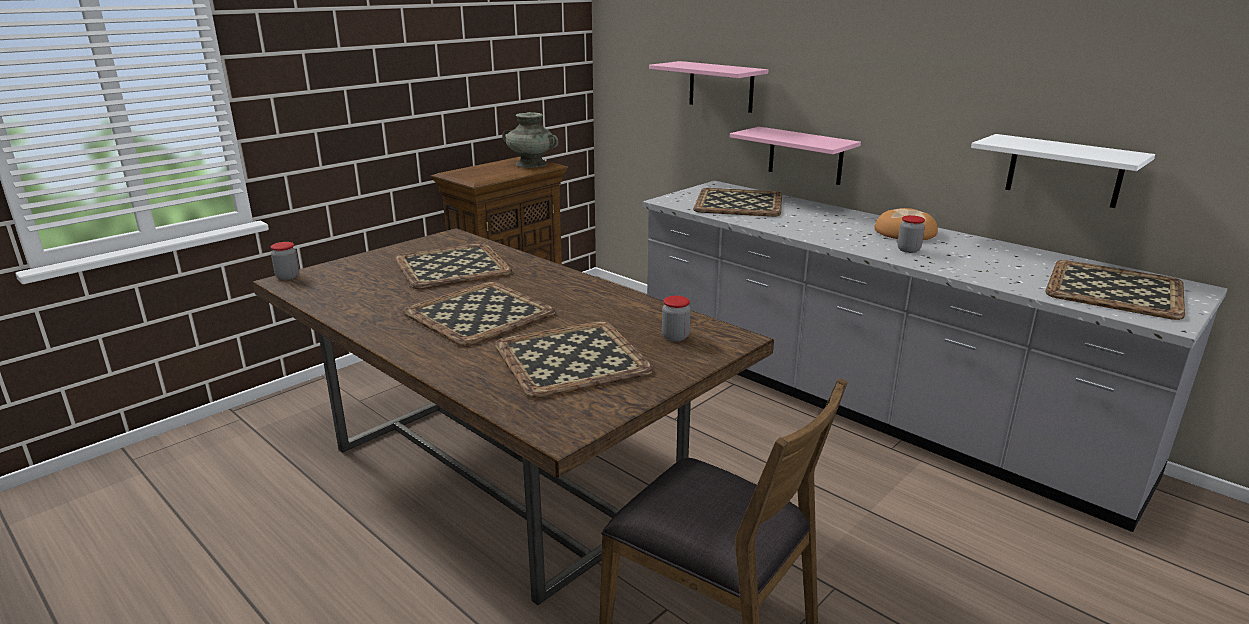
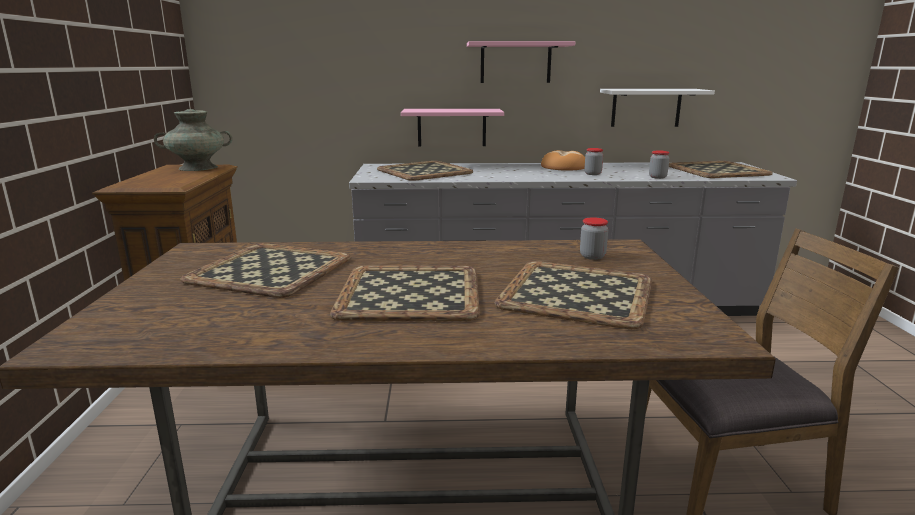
camera: 45 degrees left, 5 degrees down
(288, 276) = (55, 343): jar -> jar (657, 177)
(721, 86) = (359, 78): pink shelf -> pink shelf (515, 63)

